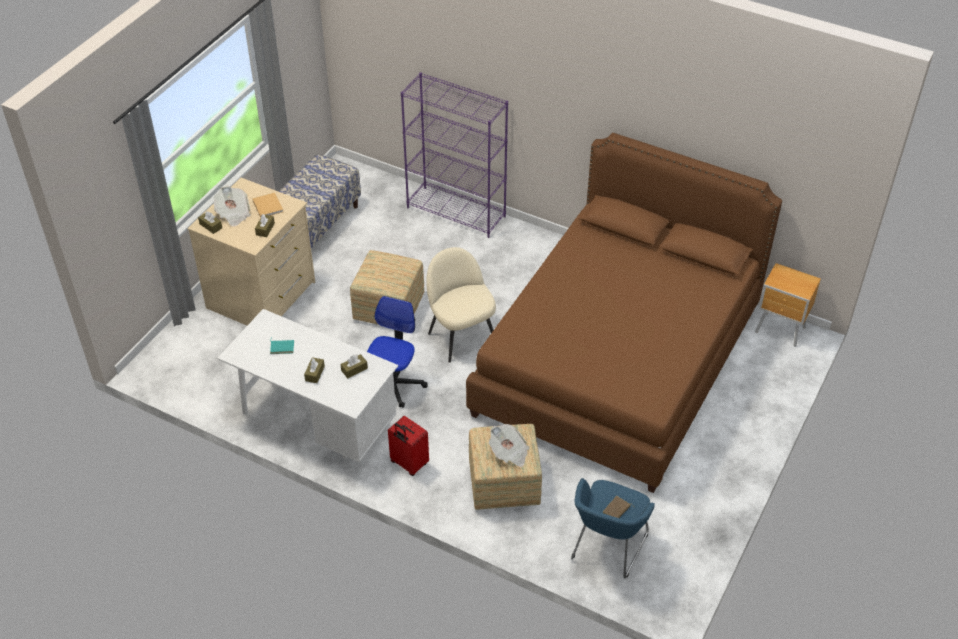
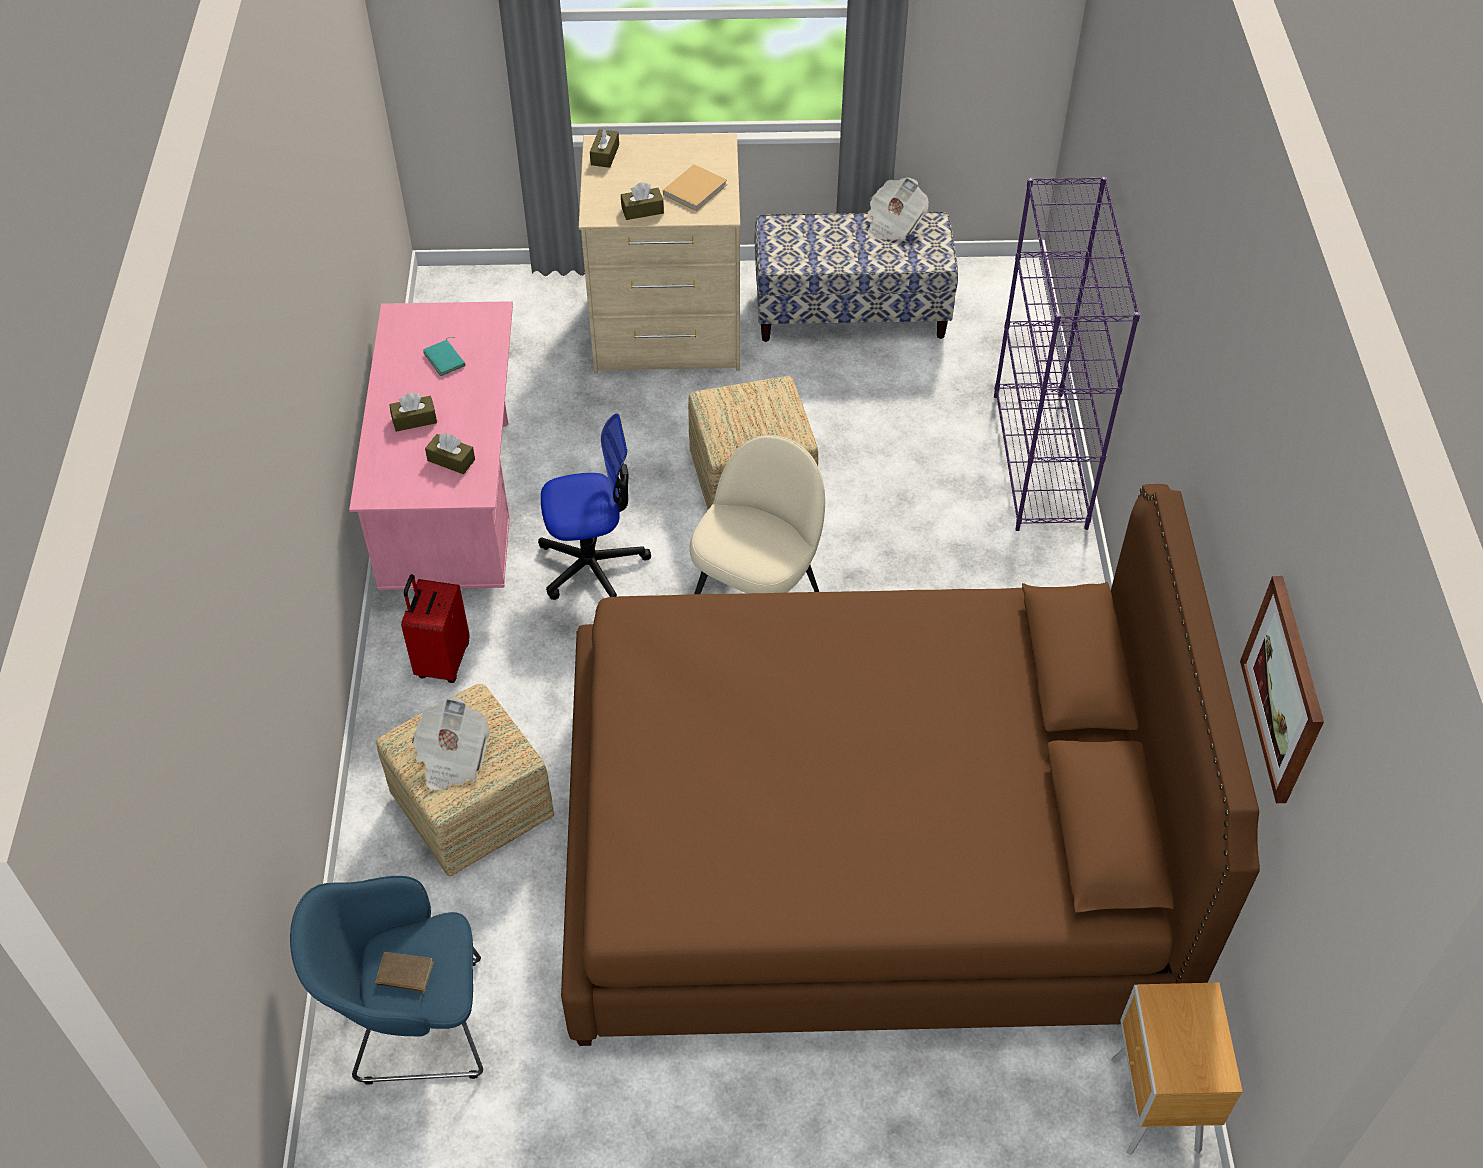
camera: 60 degrees right, 5 degrees up
(233, 214) = (649, 164): newspaper -> newspaper (893, 224)
(316, 423) = (456, 512): white desk -> pink desk
(748, 137) = (1284, 689): none -> picture

